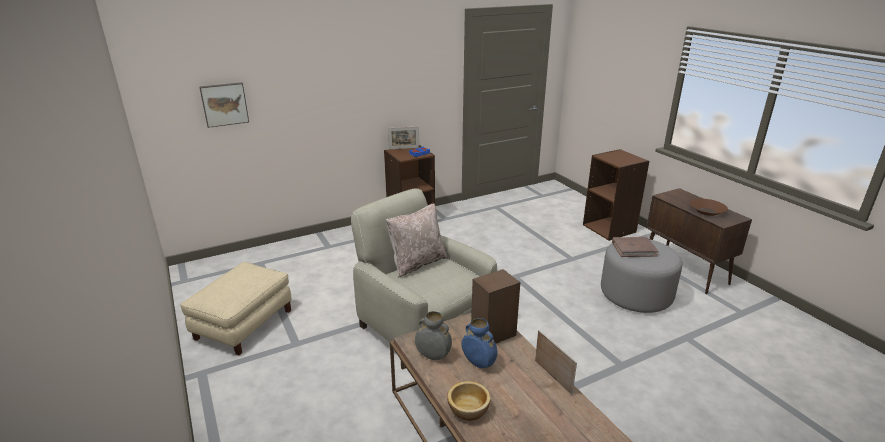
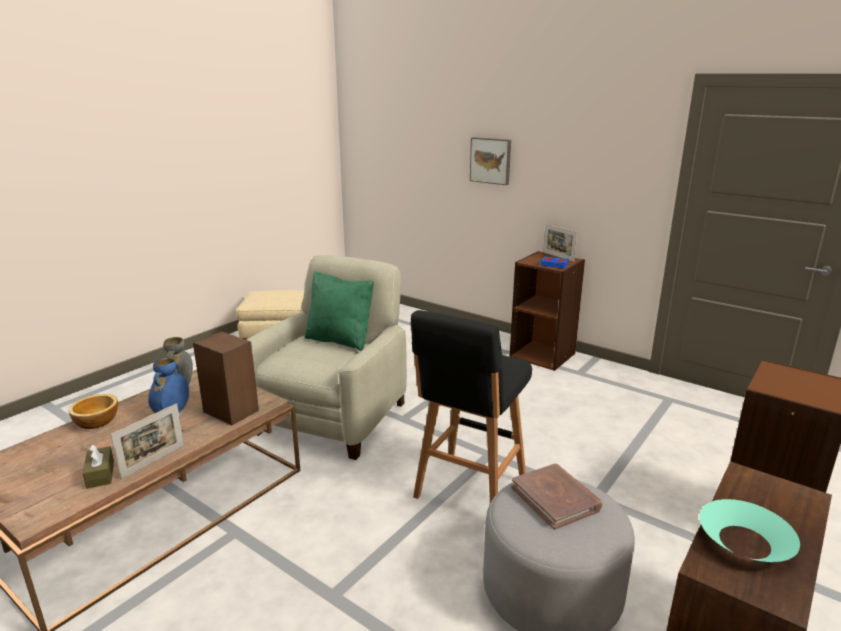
camera: 65 degrees right, 5 degrees down
(224, 104) = (399, 154): picture -> picture (491, 160)
(417, 263) = (340, 340): beige pillow -> green pillow
(547, 294) = (468, 490): none -> black stool
(561, 406) = (100, 474): none -> brown tissue box
(707, 211) = (744, 541): brown bowl -> turquoise bowl

